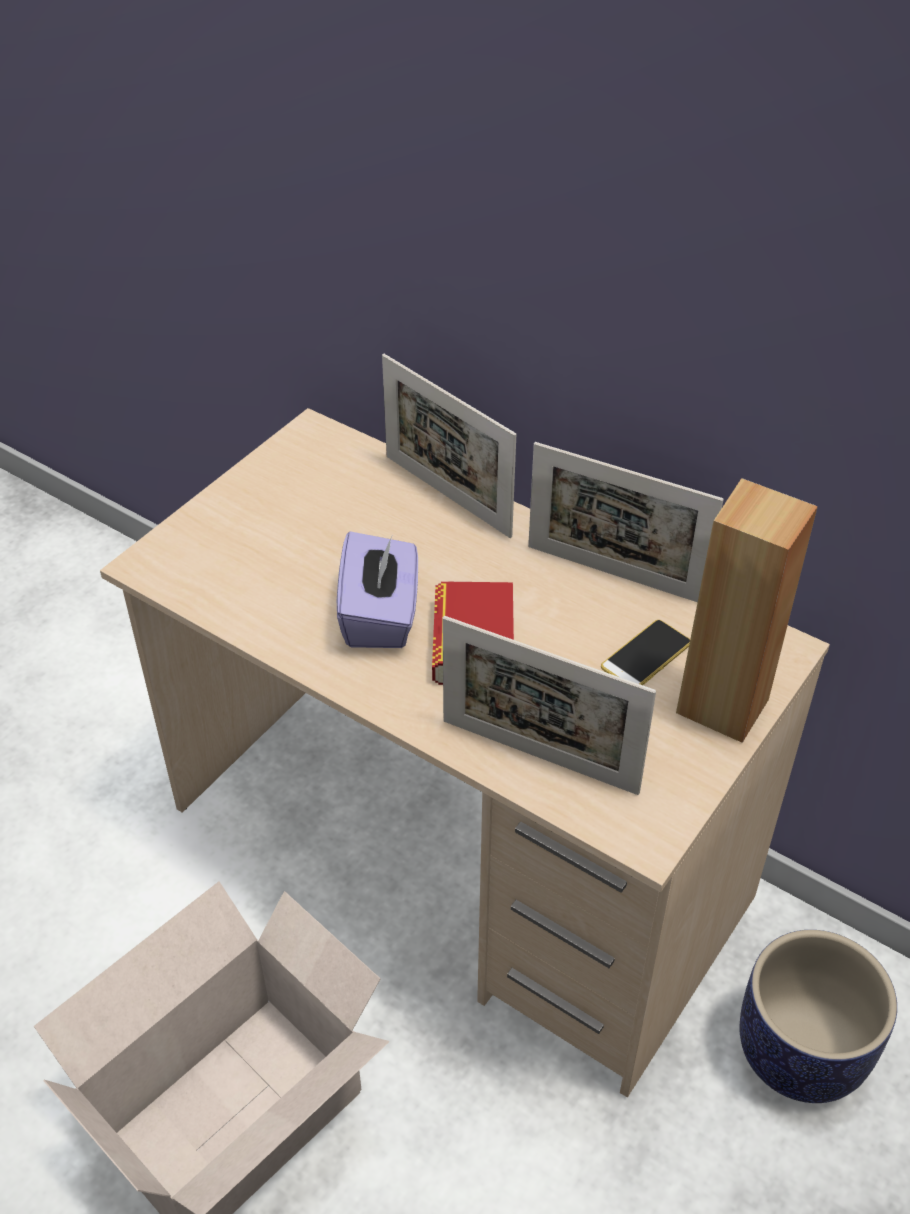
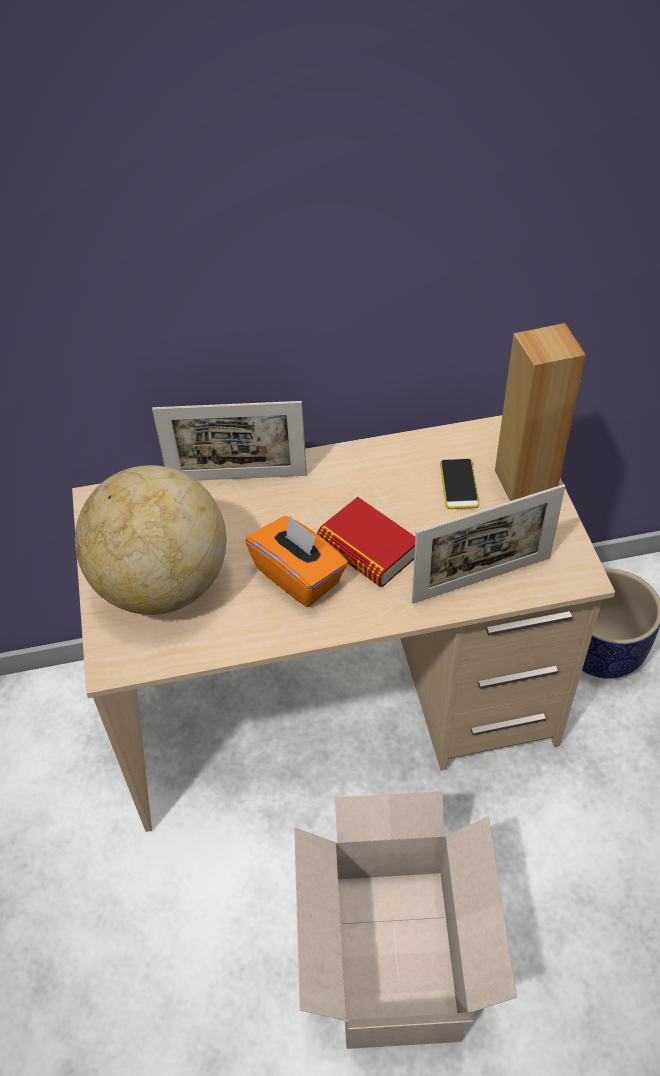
camera: 45 degrees left, 5 degrees up
(265, 535) = (162, 585): none -> globe
(380, 616) = (299, 576): purple tissue box -> orange tissue box
(614, 574) = (386, 453): picture frame -> none

